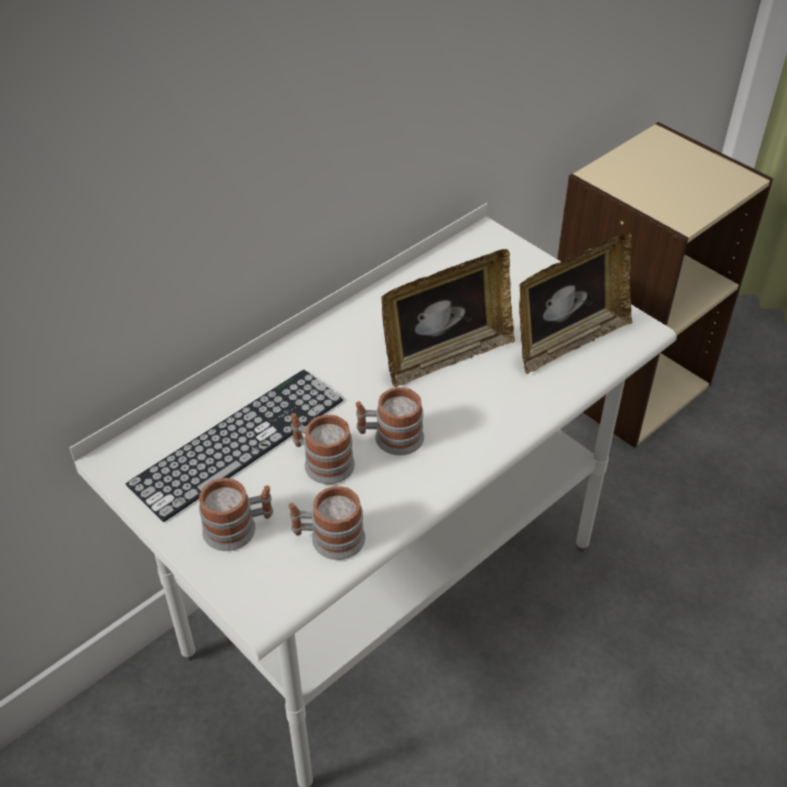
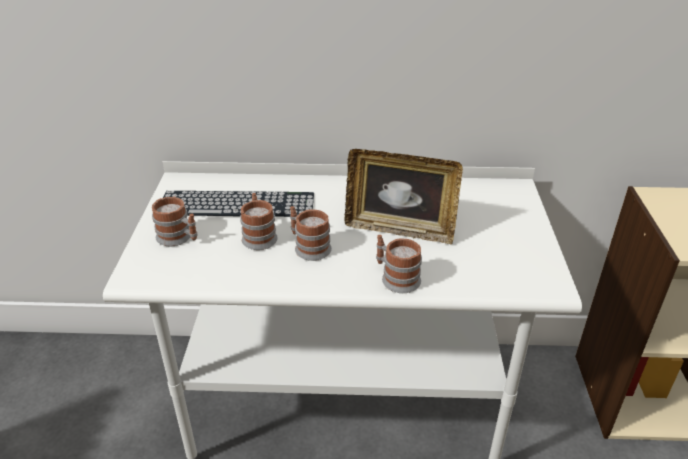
camera: 45 degrees right, 10 degrees down
(328, 539) = (207, 269): mug -> mug (396, 277)
(568, 341) = (490, 264): picture frame -> none

